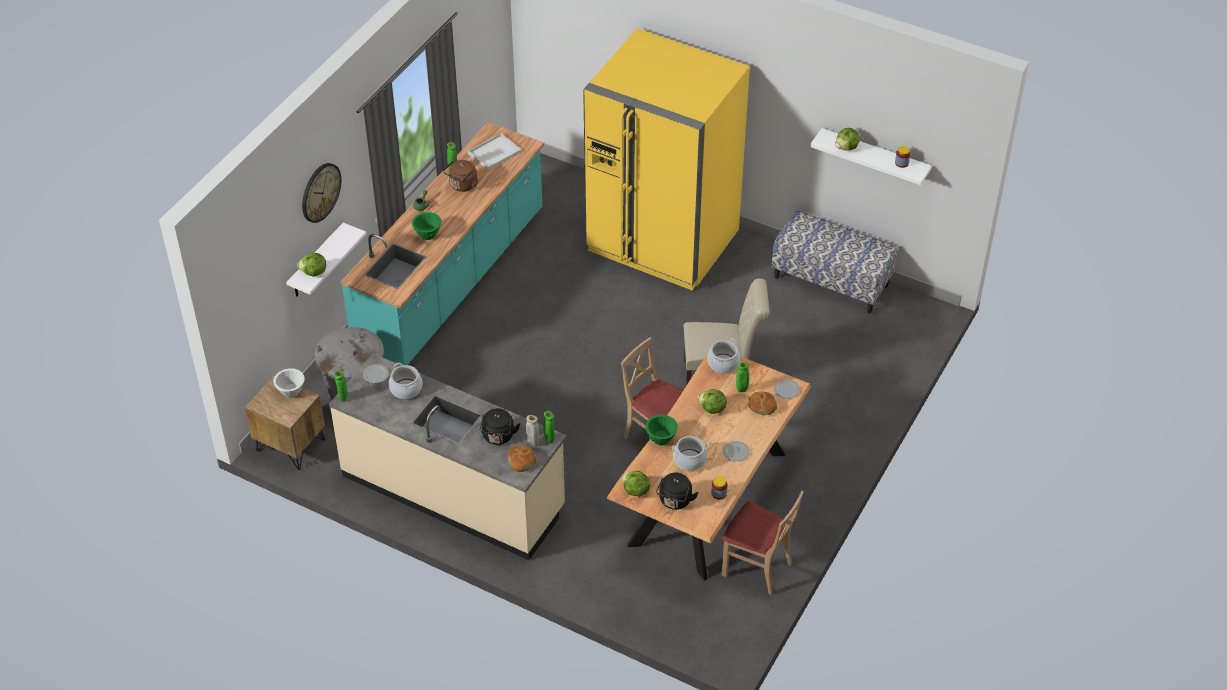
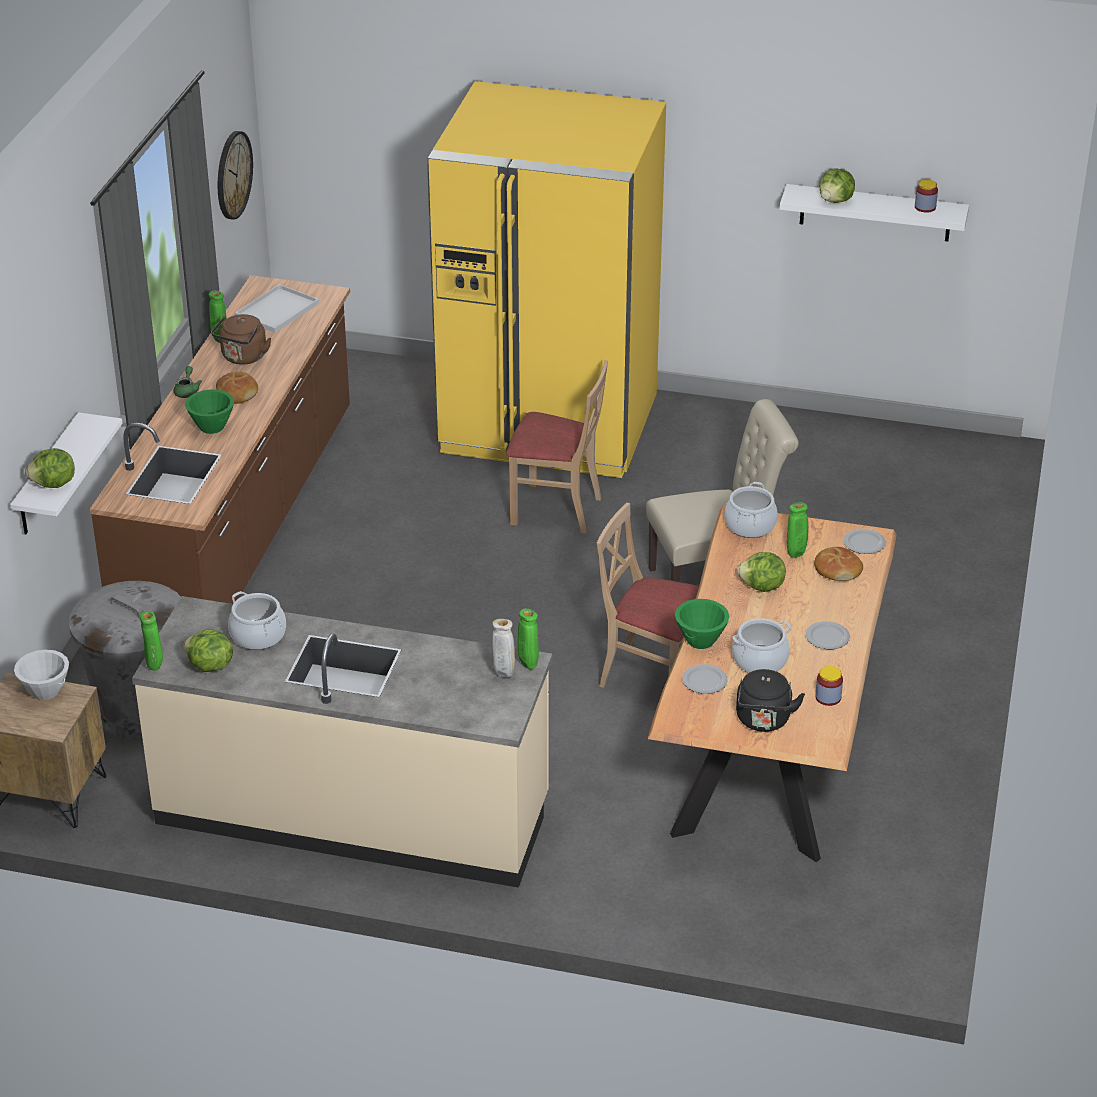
camera: 15 degrees left, 10 degrees down
(320, 192) = (46, 347): wall clock -> wall clock (233, 175)
(376, 375) = (199, 624): plate -> plate (705, 681)
(452, 283) = (242, 527): turquoise counter -> brown counter
(498, 437) = (441, 676): black kettle -> none
(522, 461) = (496, 702): bread -> bread (238, 393)
(635, 491) = (692, 718): lettuce -> lettuce (209, 666)
(757, 568) = (891, 828): beige chair -> beige chair (556, 509)
(831, 281) = (822, 435): bench -> none

